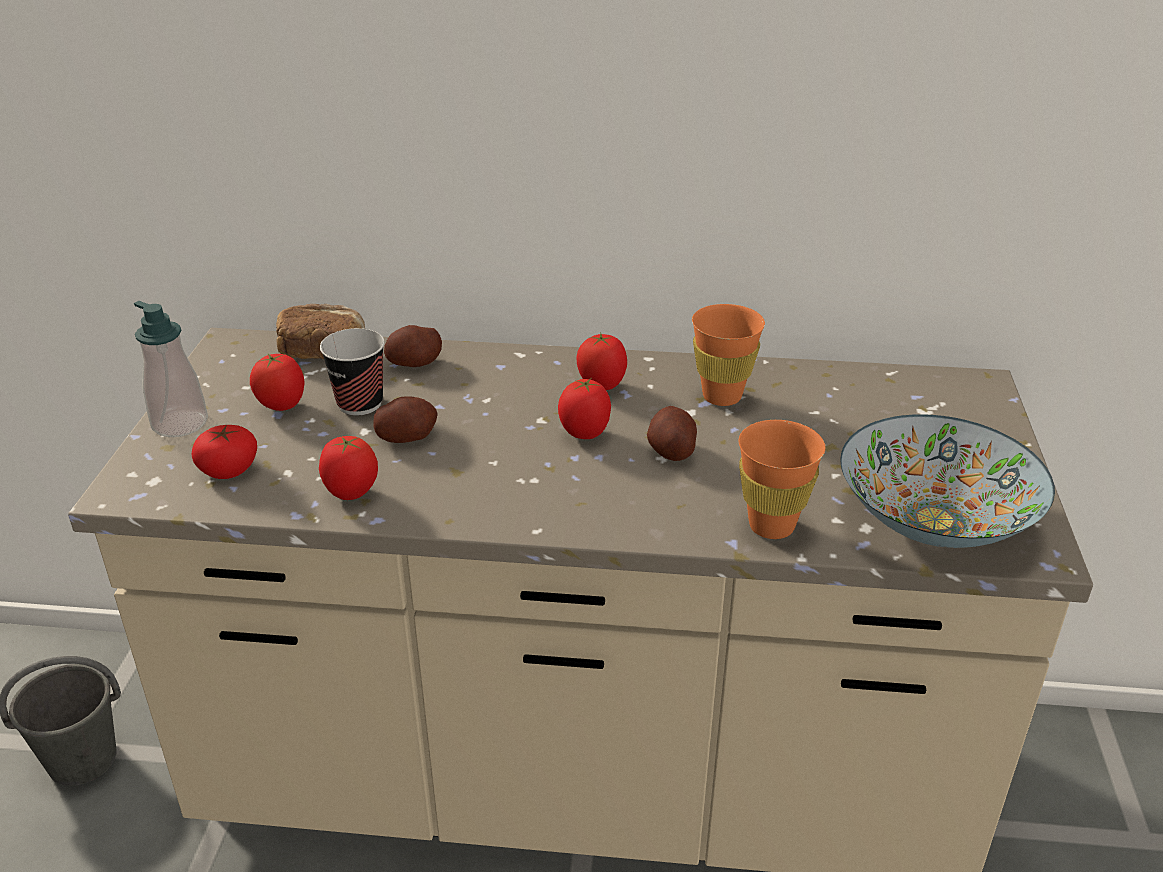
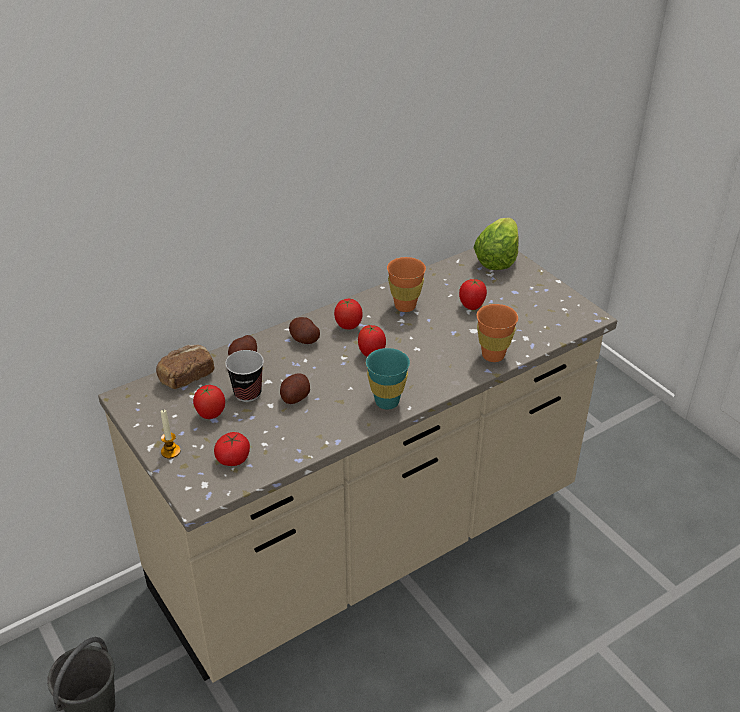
camera: 40 degrees left, 5 degrees up
(180, 423) = (170, 451): soap dispenser -> candle
(351, 494) = (309, 436): tomato -> tomato (472, 307)
(516, 506) = (387, 402): none -> turquoise cup
(671, 451) = (416, 343): potato -> potato (304, 339)
(935, 521) = (545, 322): bowl -> none
(962, 397) = (496, 260): none -> lettuce

